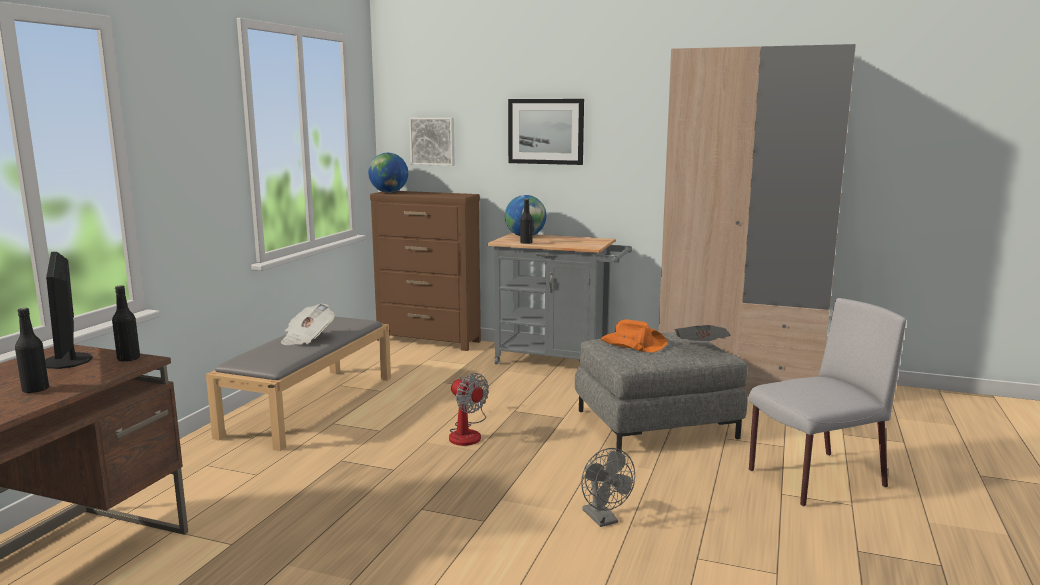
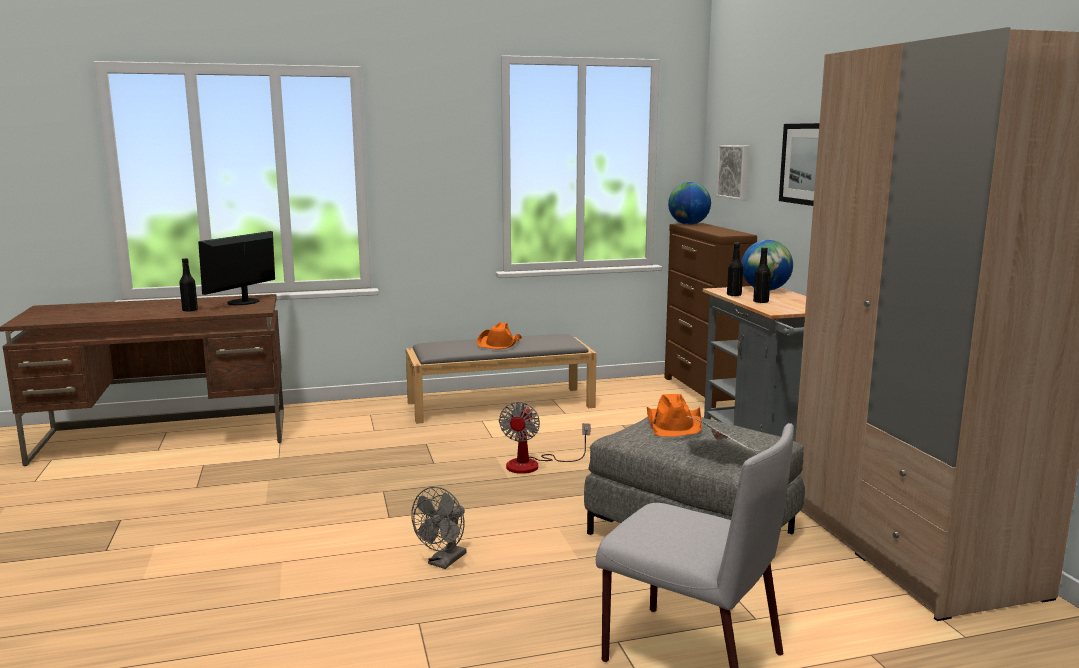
camera: 55 degrees right, 0 degrees up
(128, 359) = (259, 308): black bottle -> black bottle (760, 302)
(307, 339) = (499, 343): newspaper -> orange hat

